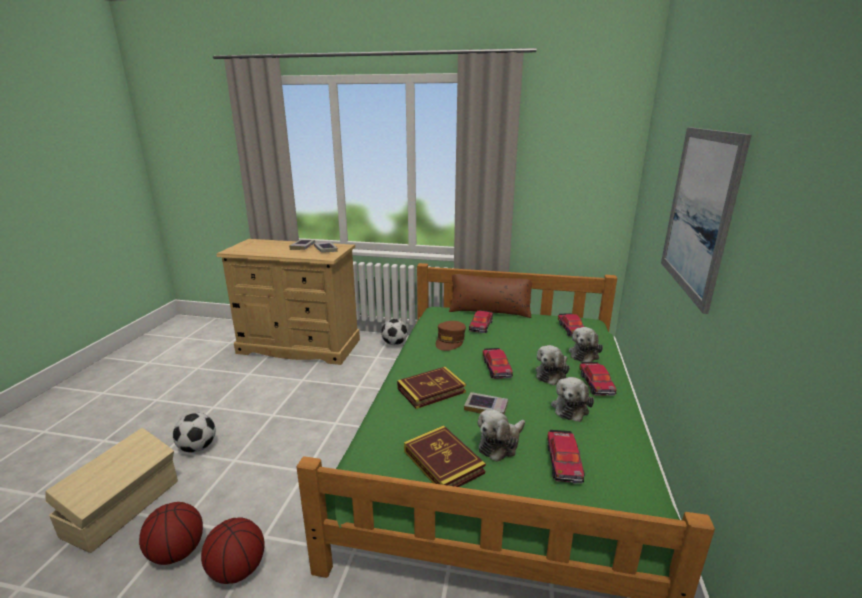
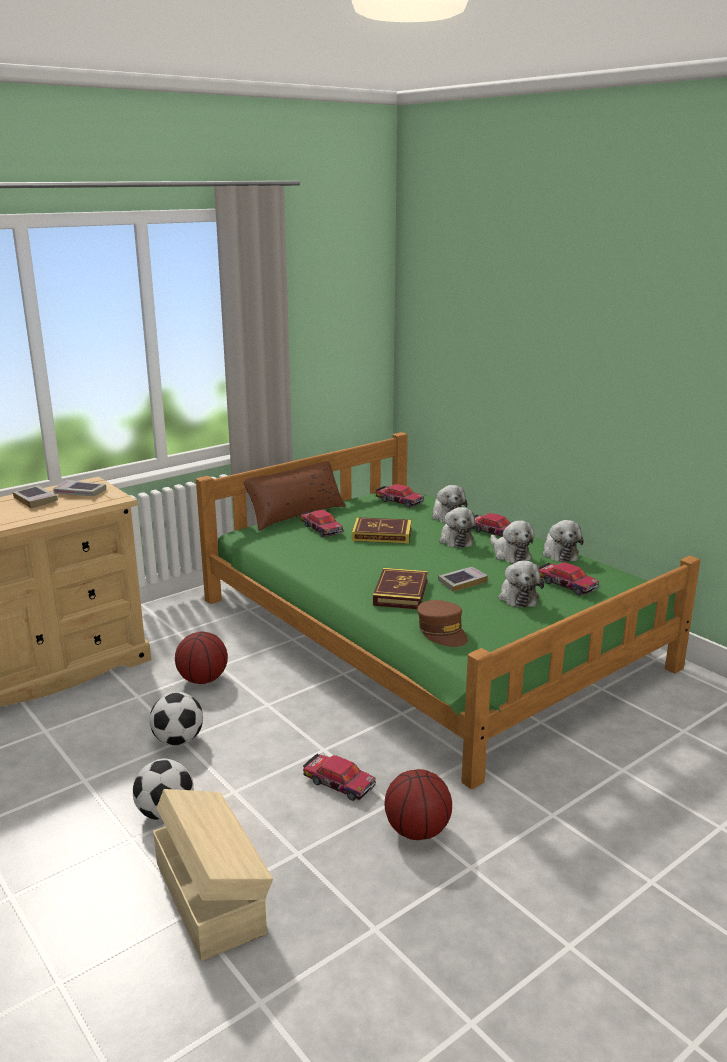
camera: 50 degrees left, 0 degrees up
(178, 552) = (345, 865): basketball -> basketball (203, 679)
(395, 343) = (169, 611): football -> football (178, 740)
(443, 462) = (509, 625): book -> book (382, 534)
(450, 341) = (326, 552): brown cap -> brown cap (442, 632)
(497, 368) = (410, 554): toy car -> toy car (339, 783)
(620, 431) = (559, 553): none -> plush toy
(699, 212) = (557, 346): picture -> none

